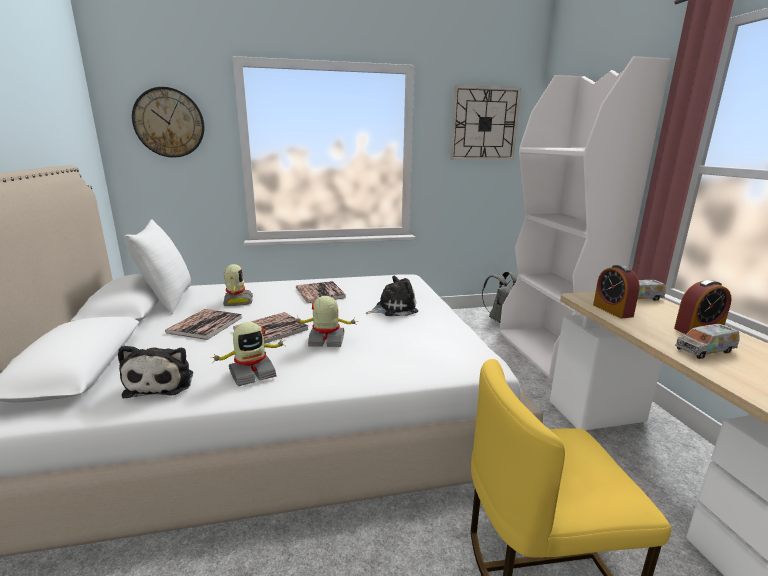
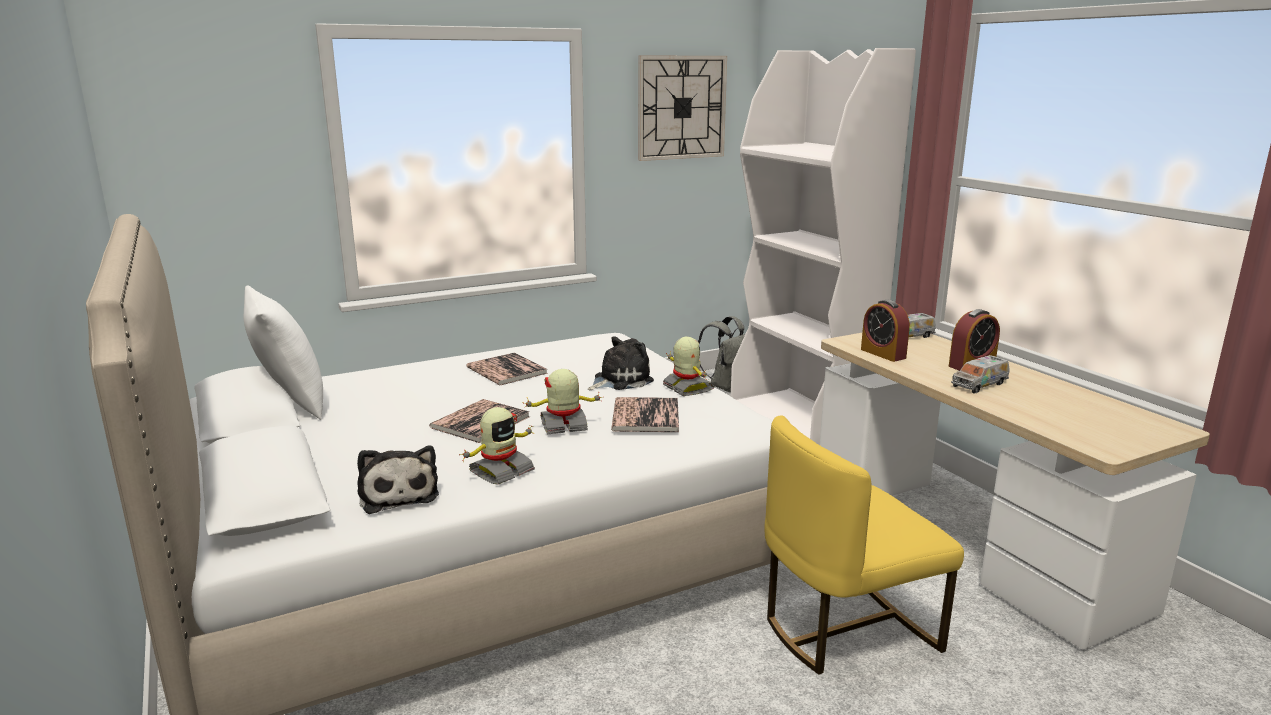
camera: 15 degrees left, 0 degrees up
(169, 123) = (216, 128): wall clock -> none
(205, 325) = (383, 427): book -> book (645, 416)
(237, 301) = (397, 393): toy robot -> toy robot (687, 388)

